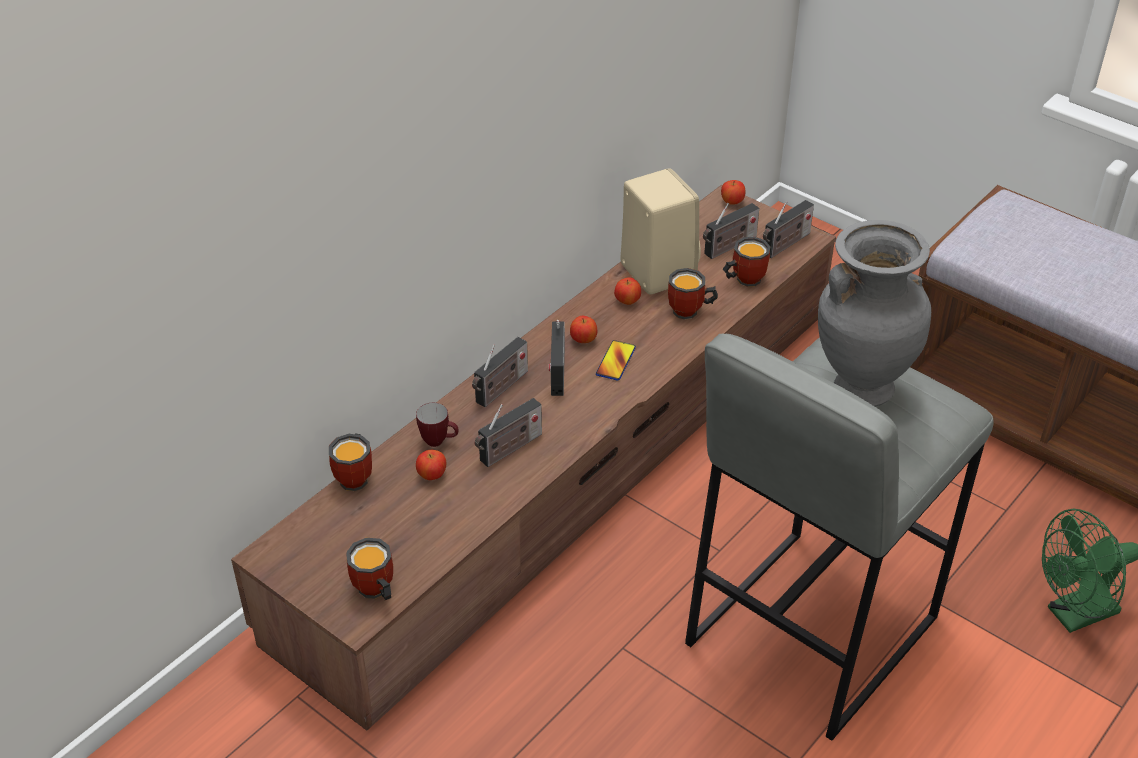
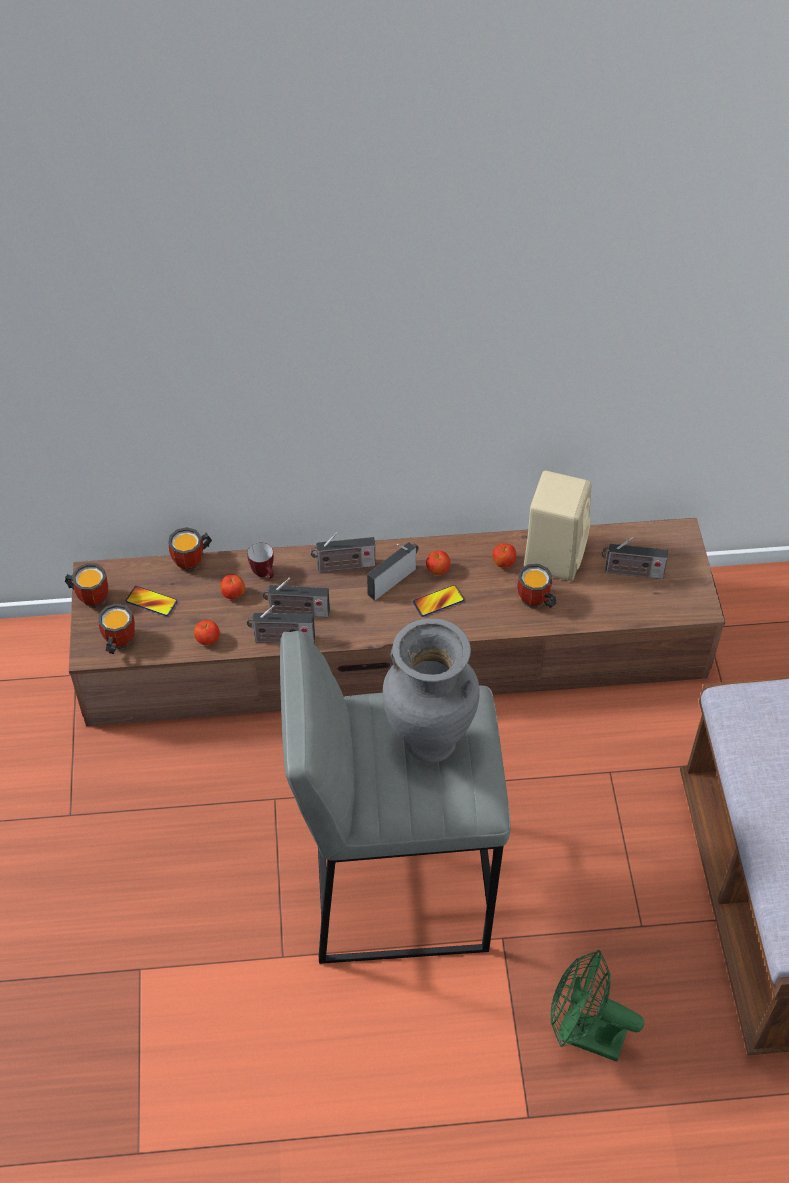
camera: 45 degrees right, 10 degrees up
(360, 535) = (151, 602): none -> phone
(732, 202) = (683, 538): apple -> apple (208, 640)
(743, 279) = (607, 605): mug -> mug (91, 596)
(785, 245) = (675, 601): radio -> radio (281, 639)

